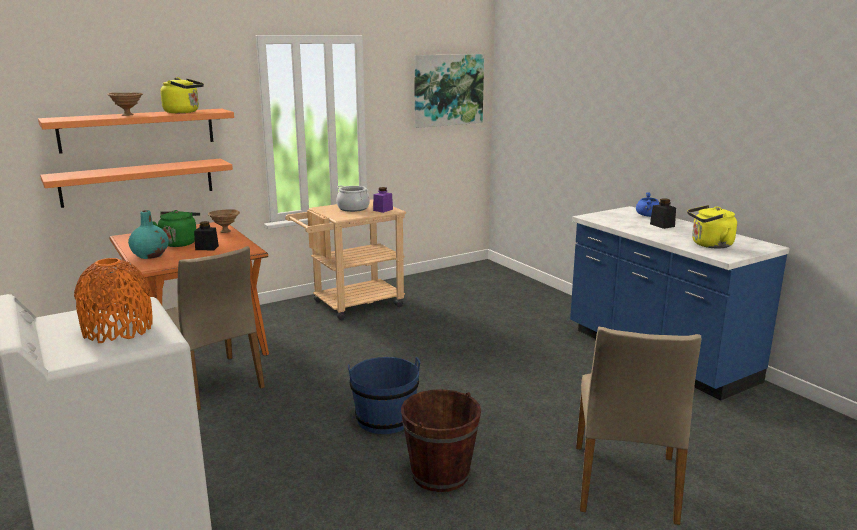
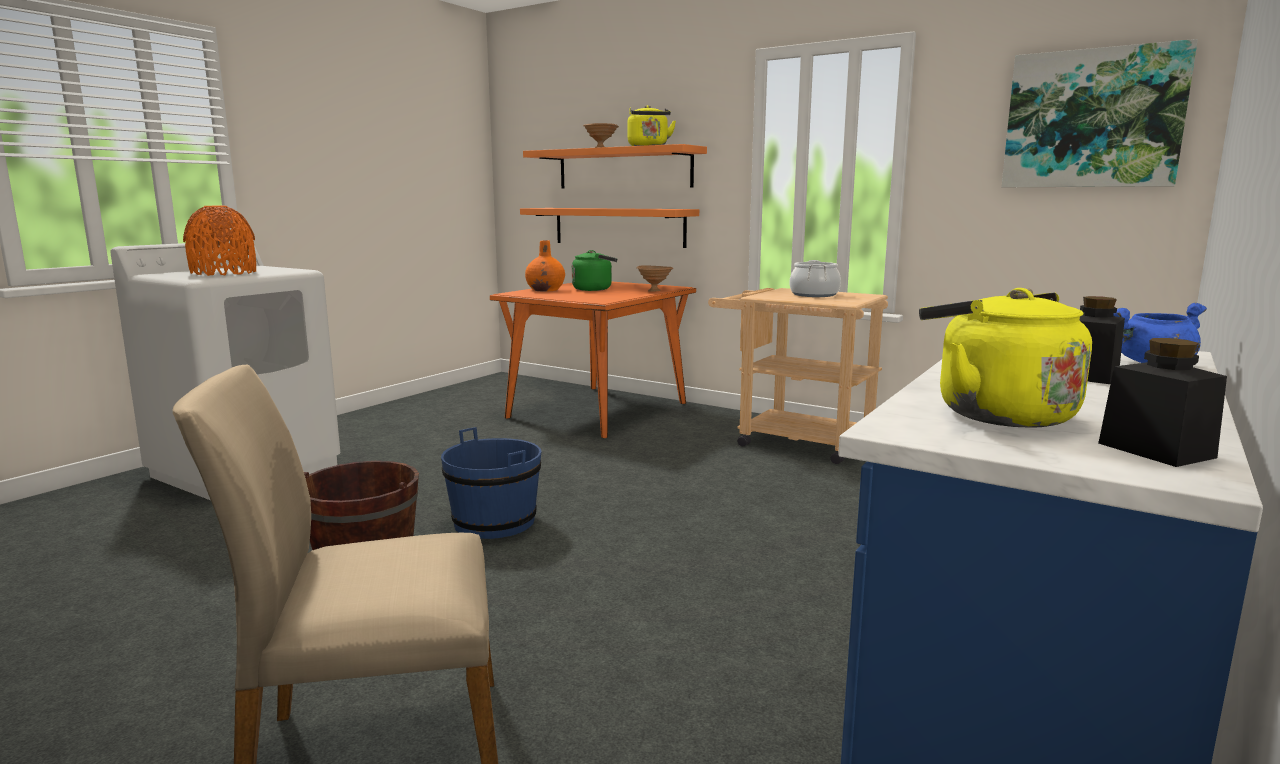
camera: 65 degrees right, 5 degrees down
(150, 255) = (546, 290): turquoise vase -> orange vase
(207, 248) = (590, 294): black jar -> black jar (1156, 450)
(213, 382) = (520, 435): beige chair -> none
(383, 210) = (836, 300): purple jar -> none

